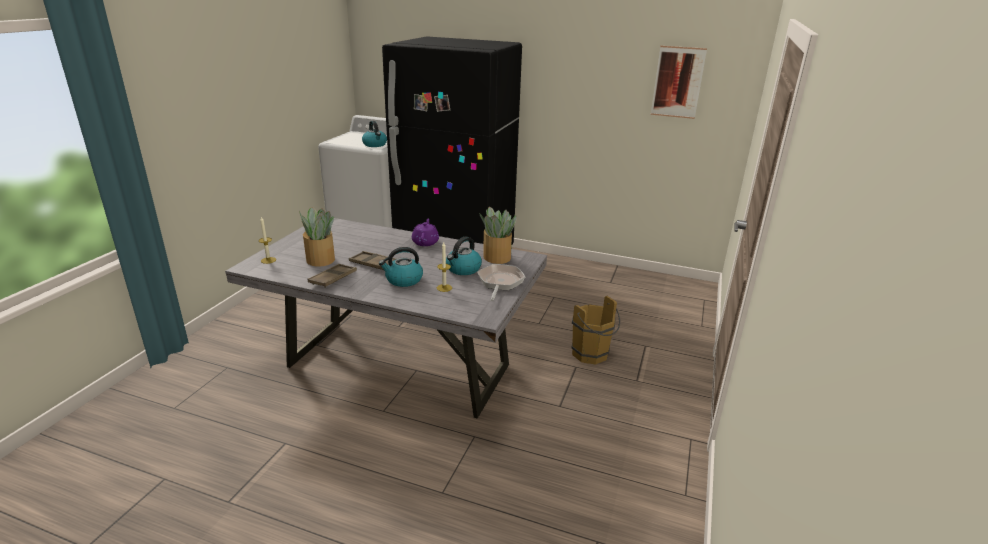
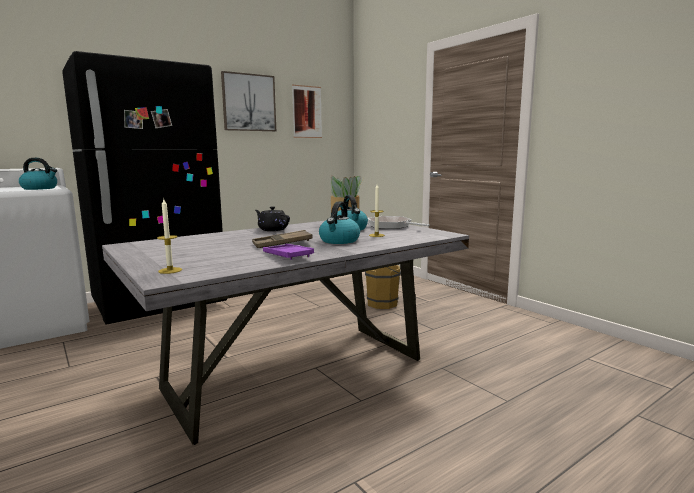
camera: 55 degrees left, 15 degrees down
(320, 259) = (226, 255): potted plant -> none
(333, 278) = (287, 256): brown tray -> purple tray
(425, 242) = (272, 229): purple teapot -> black teapot
(596, 68) = (249, 102): none -> picture

